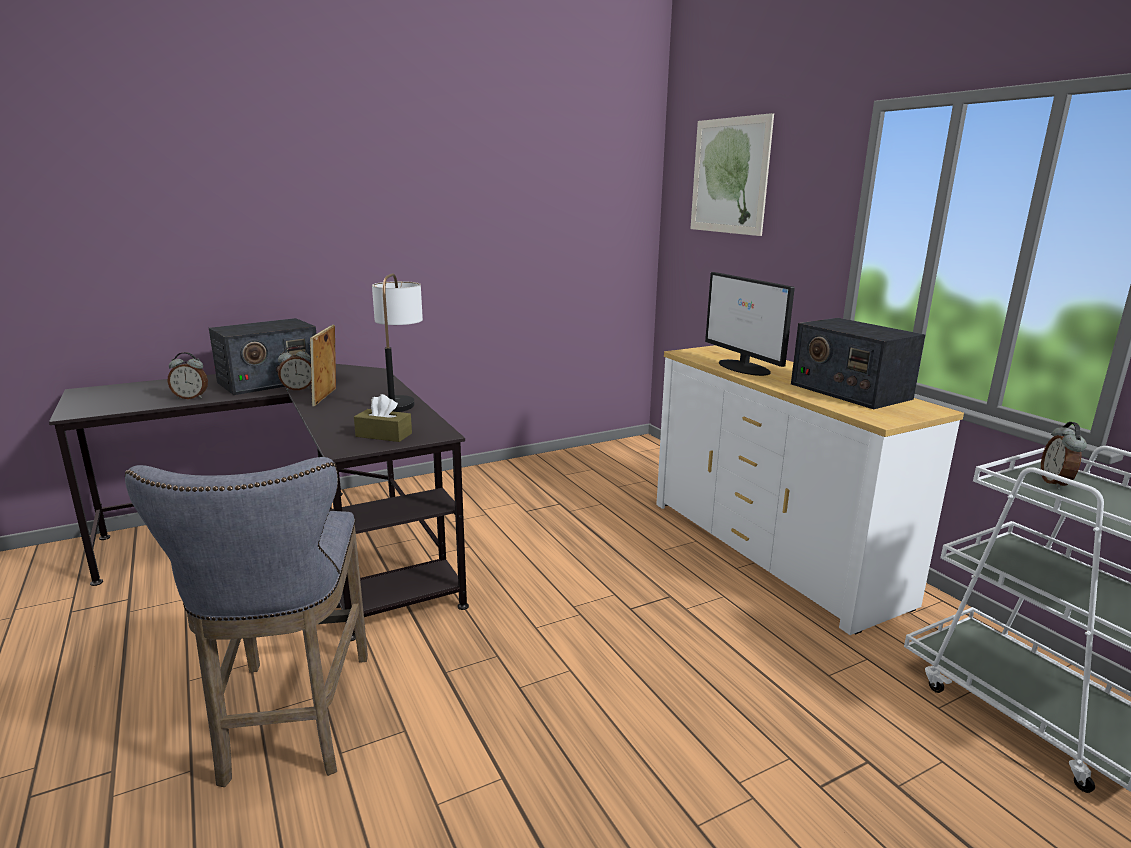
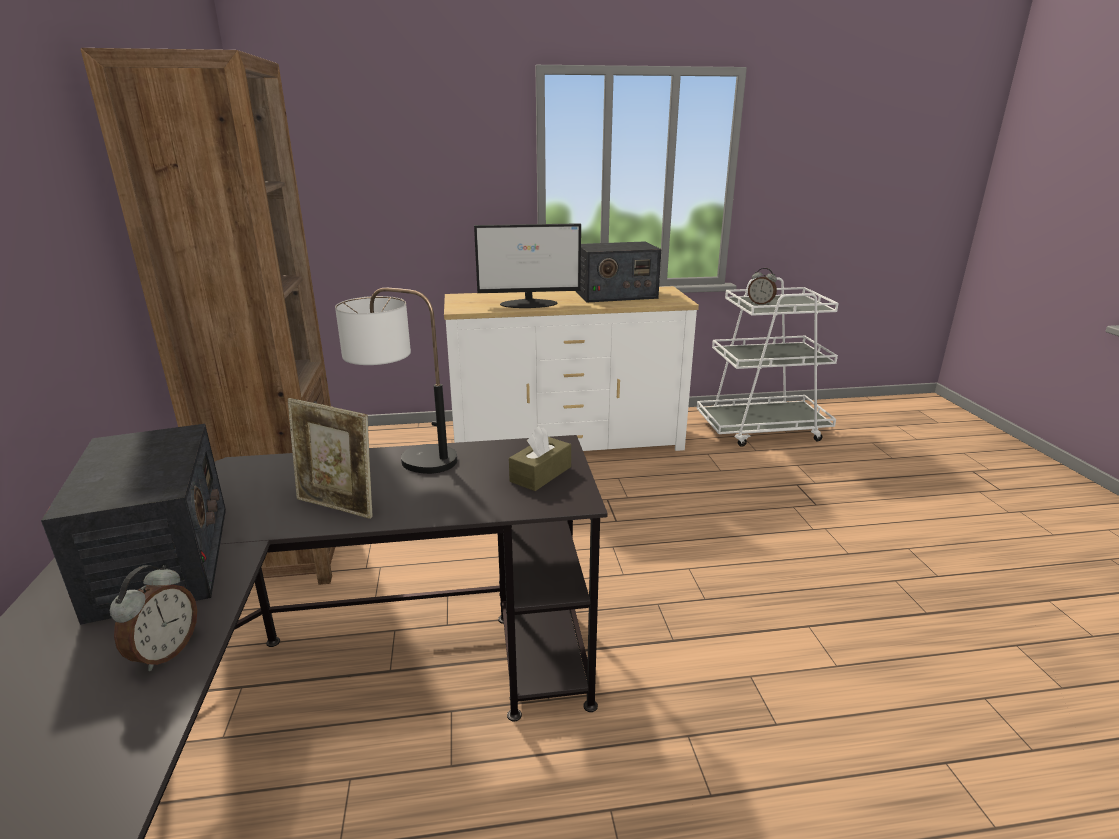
camera: 70 degrees left, 5 degrees up
(292, 723) = (729, 762): grey stool -> none
(297, 389) = (254, 531): alarm clock -> none
(486, 480) = (289, 552): none -> brown bookcase
(729, 176) = (366, 128): picture -> none

